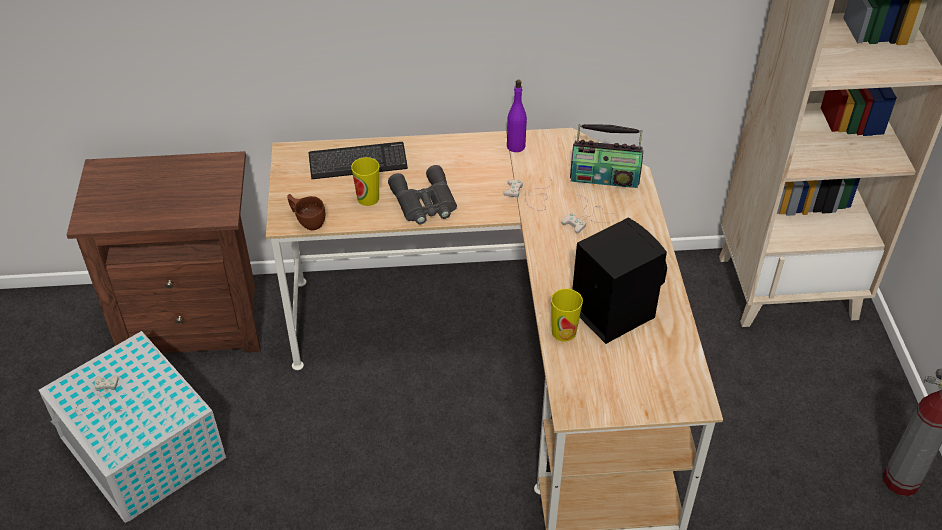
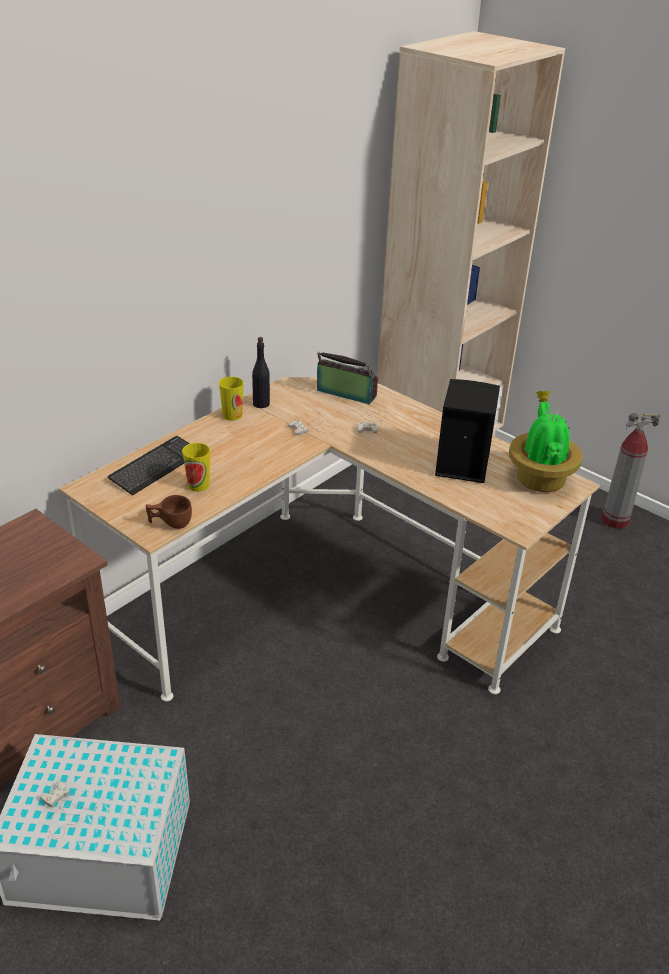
camera: 45 degrees left, 10 degrees down
(424, 203) = (246, 467): grey binoculars -> none
(516, 146) = (261, 403): purple bottle -> black bottle
(564, 332) = (450, 491): cup -> cup (232, 415)
(604, 176) = (345, 394): radio -> radio turned 120 degrees counterclockwise
(669, 373) = (539, 478): none -> potted plant

